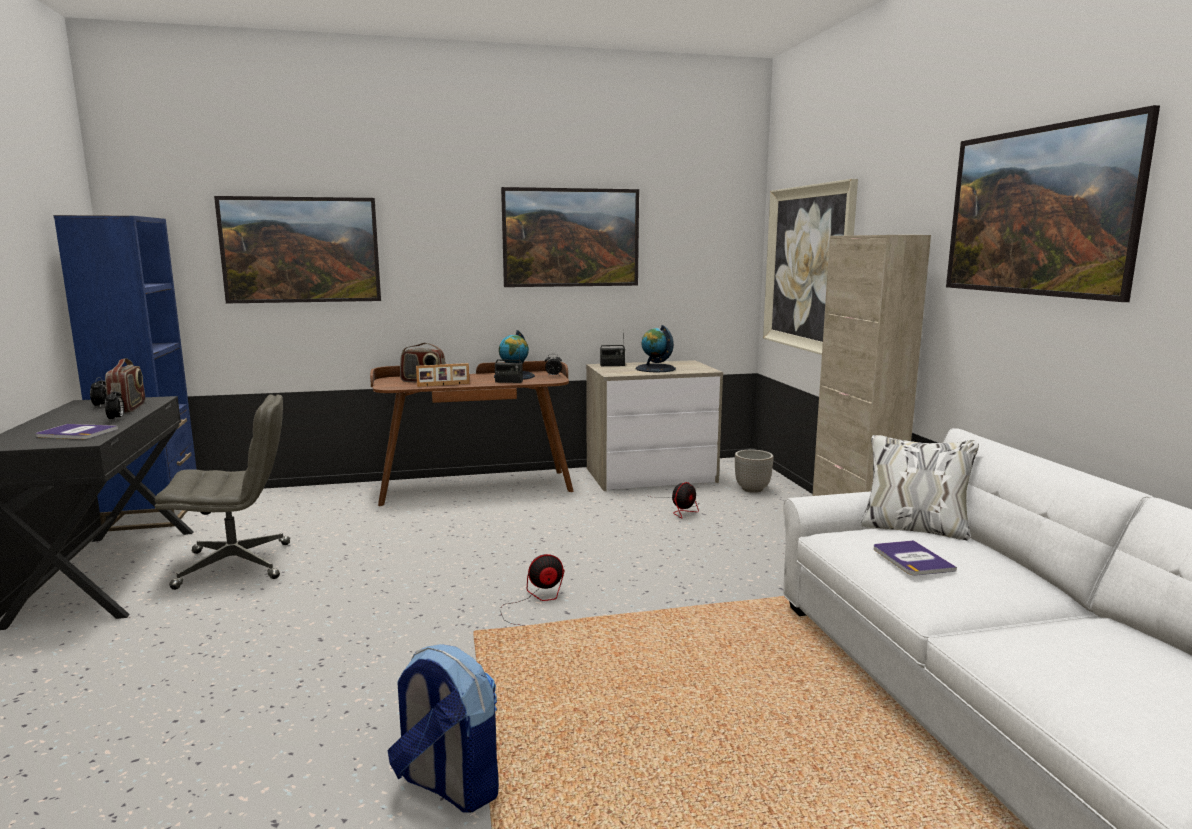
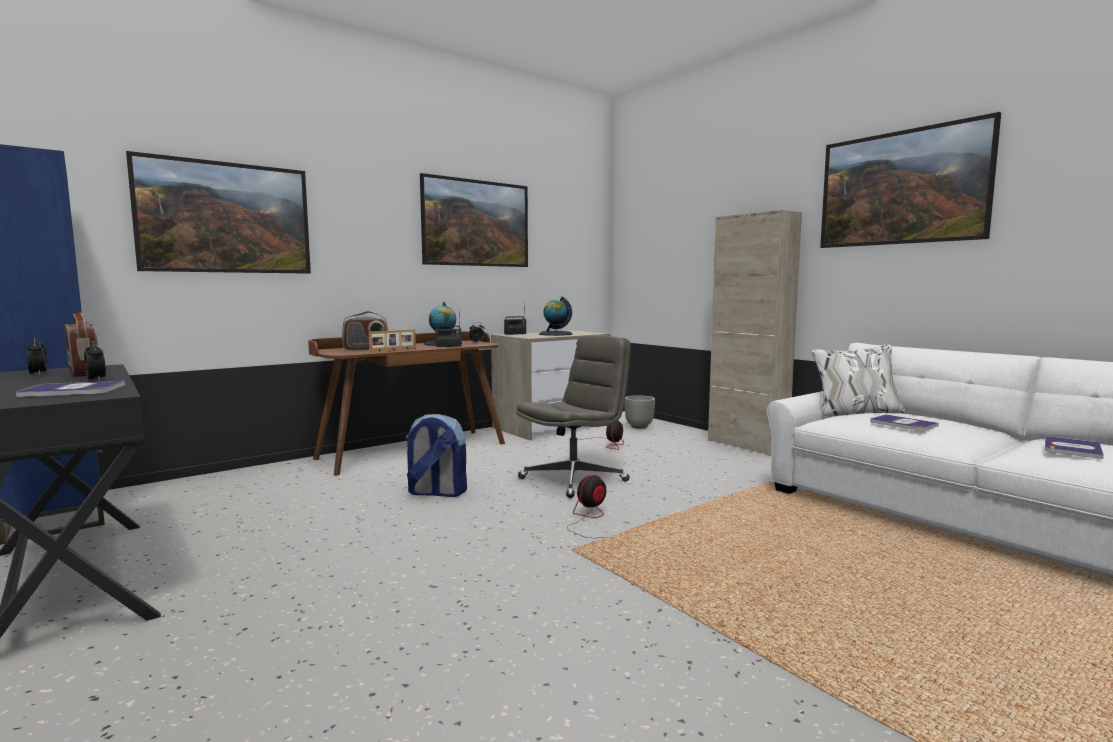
camera: 25 degrees left, 5 degrees down
(236, 565) = (240, 544): grey office chair -> grey office chair (574, 479)
(448, 785) = (726, 664): backpack -> backpack (436, 492)
(808, 268) = (665, 251): picture -> none
(1071, 646) = (1072, 448): none -> book

